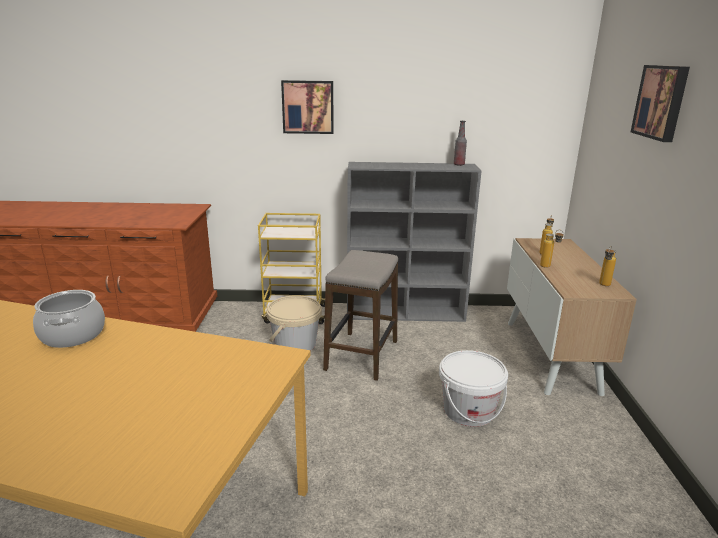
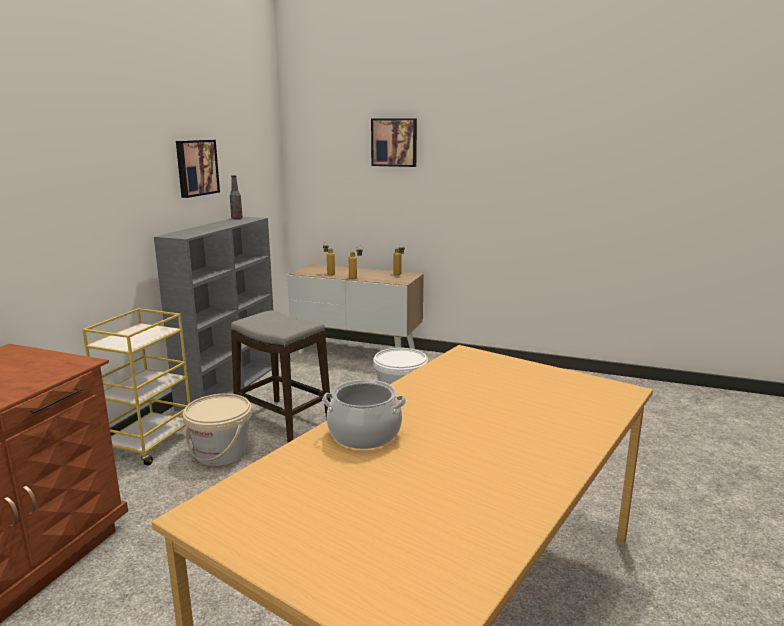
camera: 70 degrees left, 5 degrees down
(308, 107) = (101, 177): picture -> picture (196, 167)

